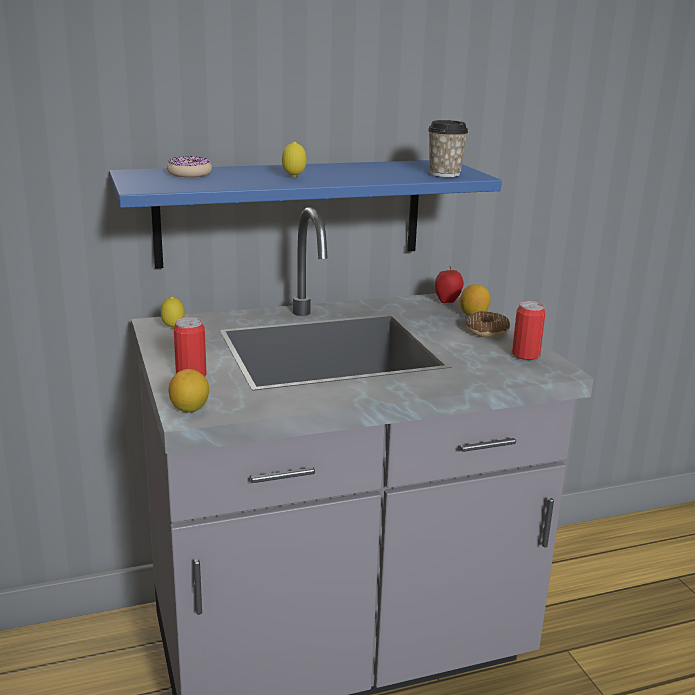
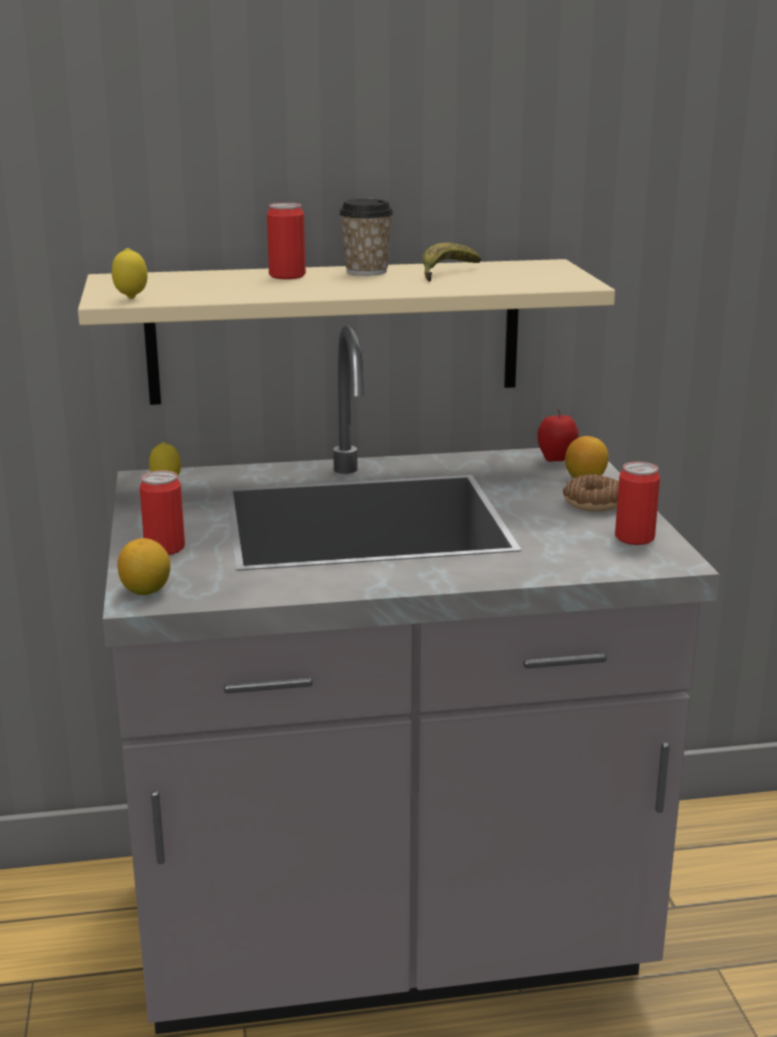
camera: 10 degrees right, 0 degrees up
(189, 174) = (187, 280): donut -> none
(262, 171) = (287, 276): none -> can
(290, 212) = (335, 331): blue shelf -> beige shelf
(294, 177) = (323, 285): lemon -> lemon (131, 298)
(376, 169) = (445, 273): none -> banana
(444, 174) = (537, 281): cup -> cup (366, 271)

